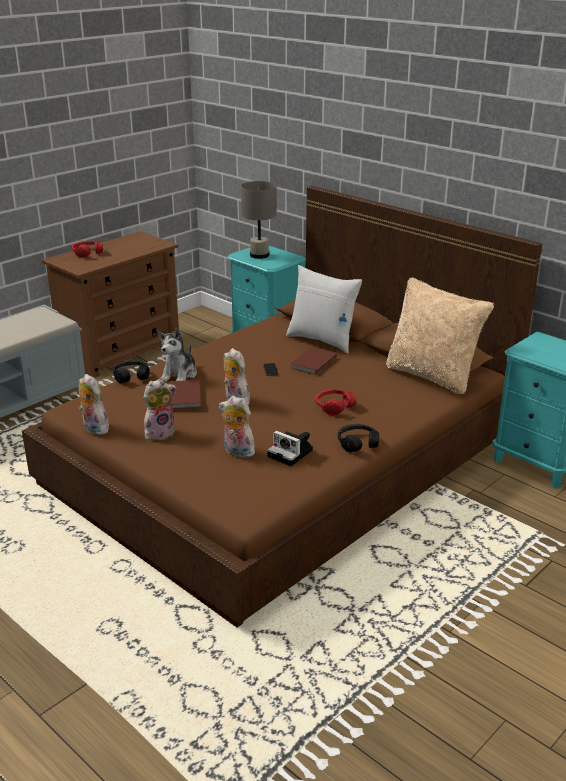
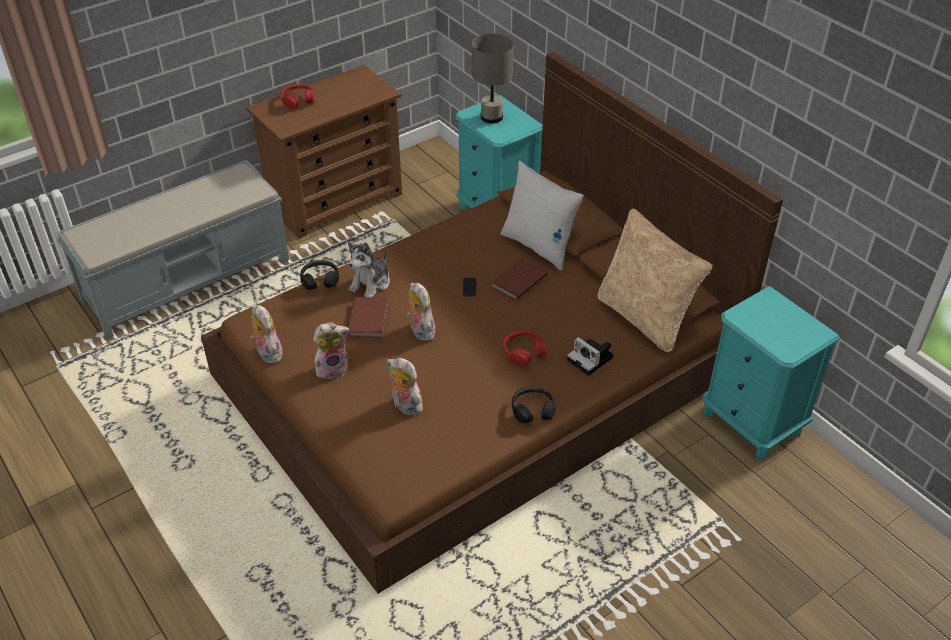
camera: 10 degrees right, 15 degrees up
(292, 453) = (460, 415): camera -> camera (591, 359)

